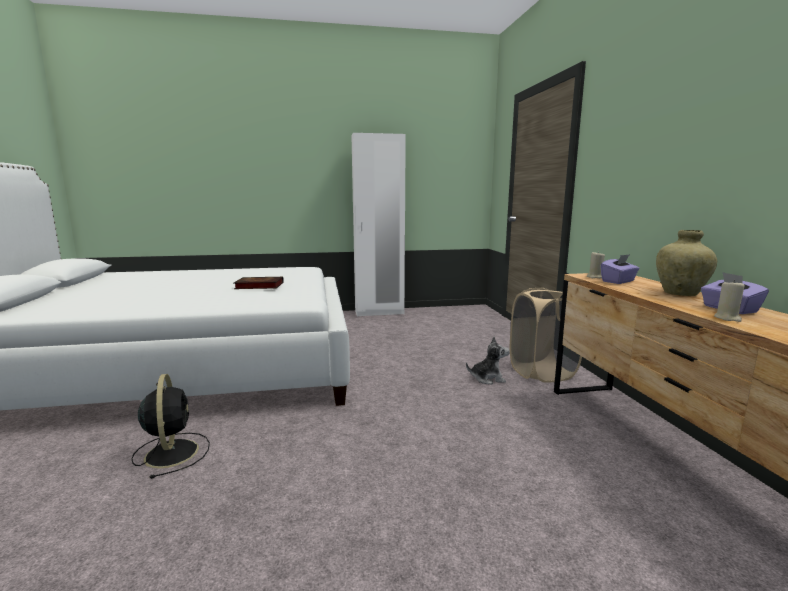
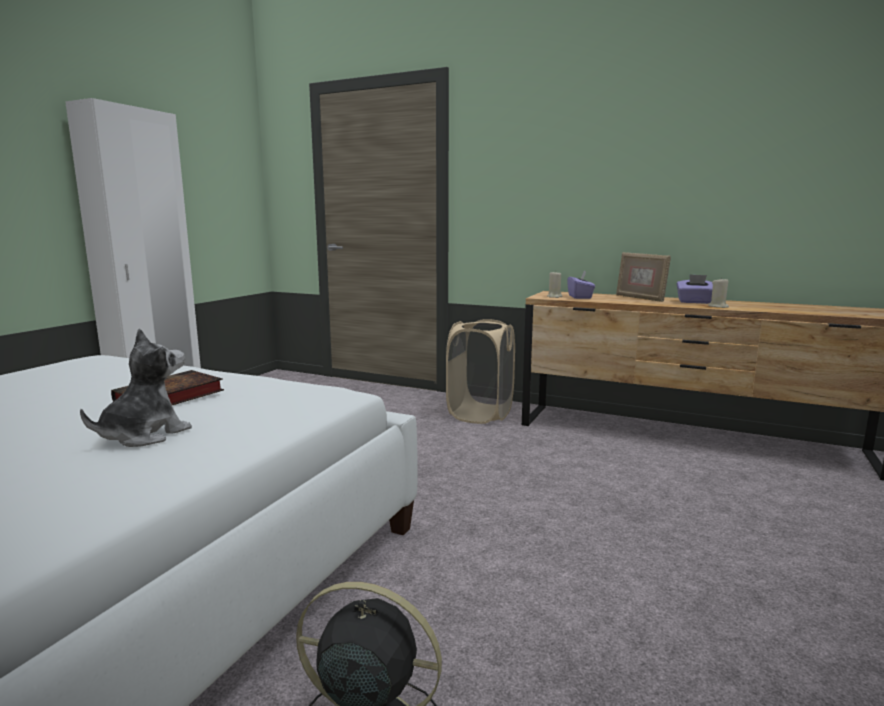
camera: 55 degrees left, 0 degrees up
(487, 378) = (459, 437): plush toy -> plush toy (144, 435)
(680, 293) = (640, 298): beige vase -> picture frame

